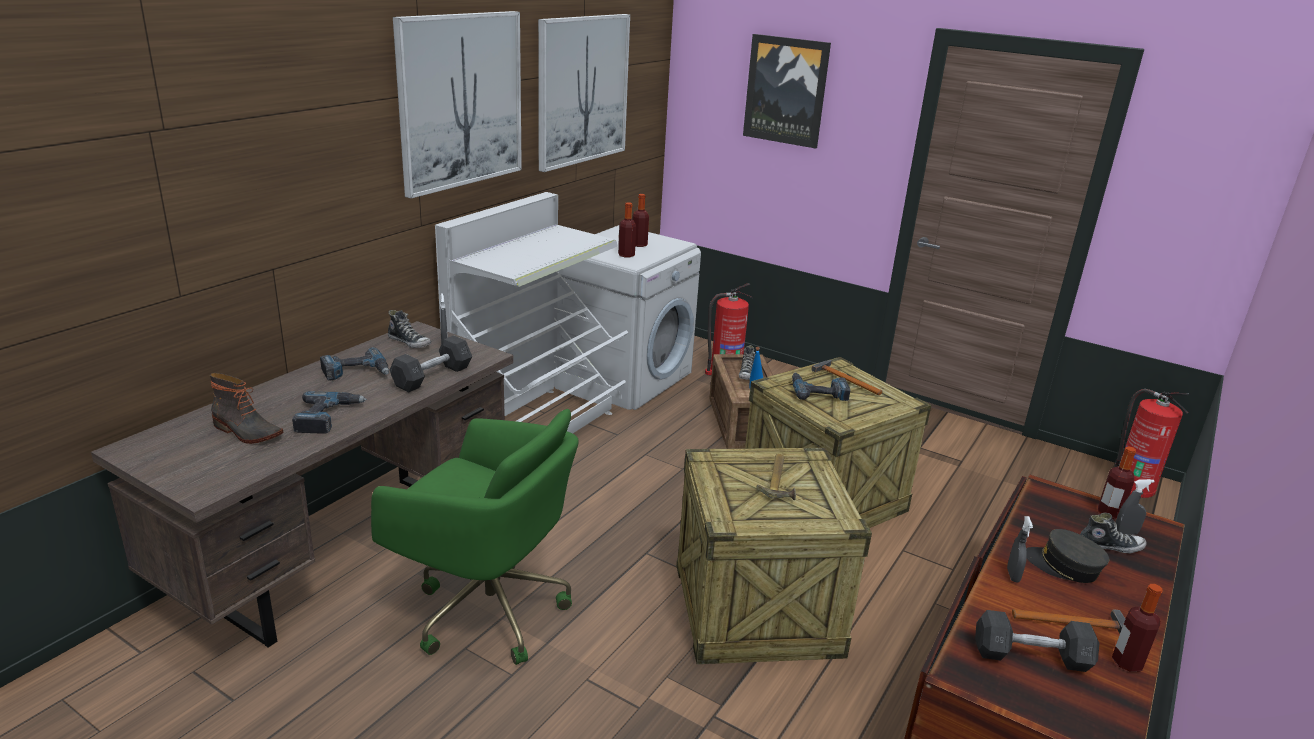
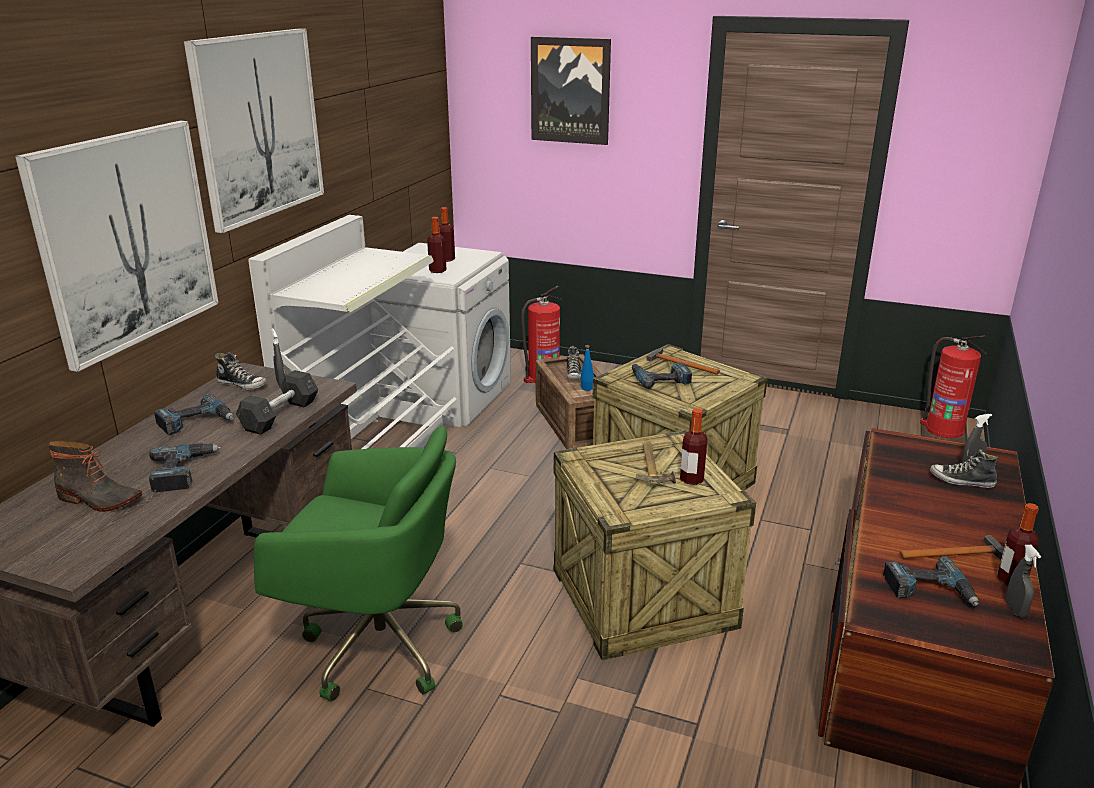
camera: 10 degrees left, 0 degrees up
(582, 90) = (371, 107): picture -> picture (127, 239)
(1013, 575) = (888, 521): grey spray bottle -> grey spray bottle (1015, 610)
(1031, 656) = (929, 590): grey dumbbell -> power drill
(1063, 566) = (929, 505): grey cap -> none
(1109, 513) = (951, 451): bottle -> bottle (691, 479)
(1109, 546) = (961, 481): shoe -> shoe turned 150 degrees counterclockwise

